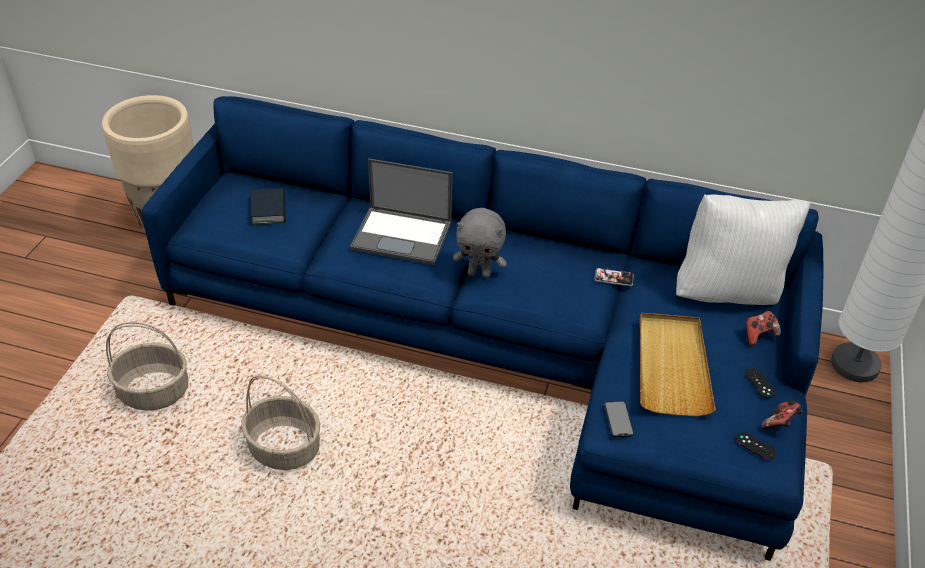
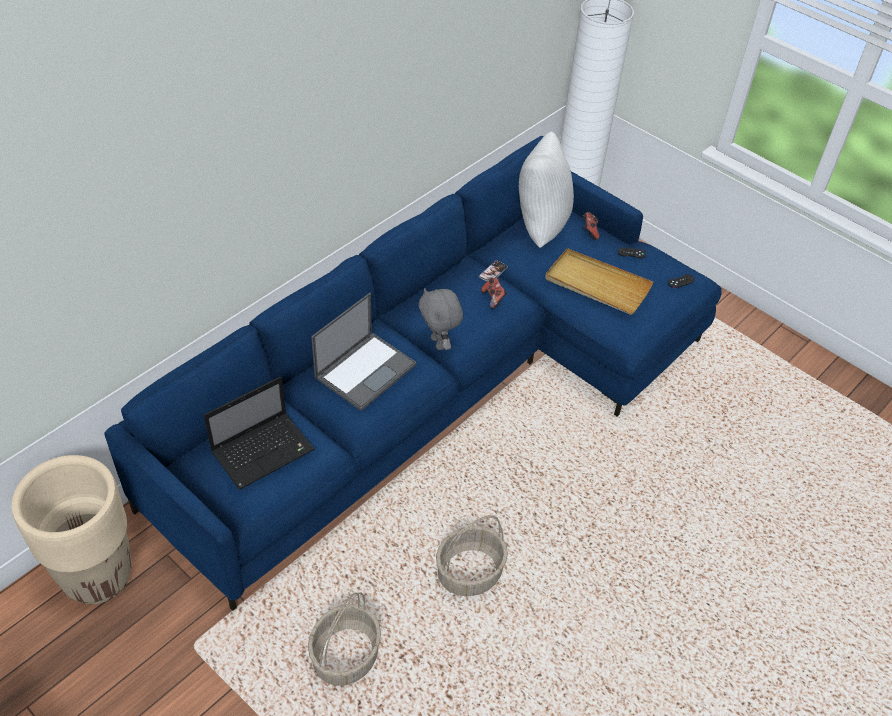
camera: 65 degrees left, 5 degrees up
(269, 210) = (264, 450): book -> laptop
(479, 273) = (439, 343): grey plush toy -> grey plush toy turned 120 degrees clockwise
(618, 419) = (626, 333): phone -> none
(780, 424) = (668, 261): game controller -> game controller (493, 298)

